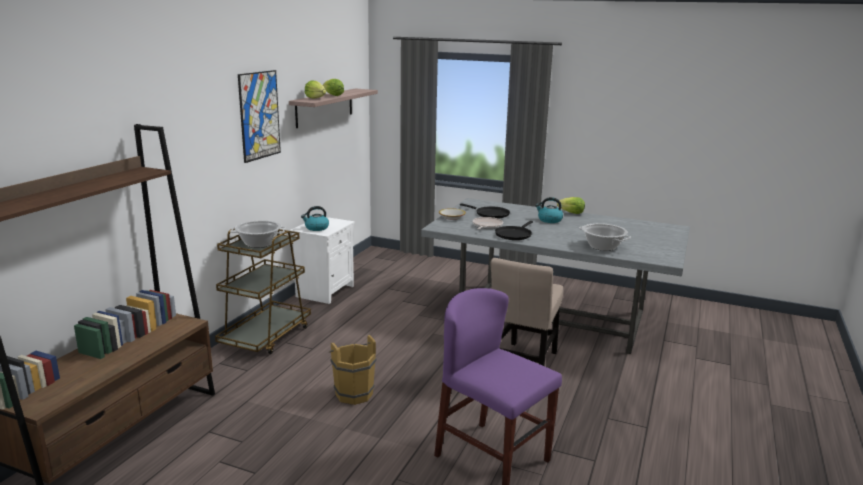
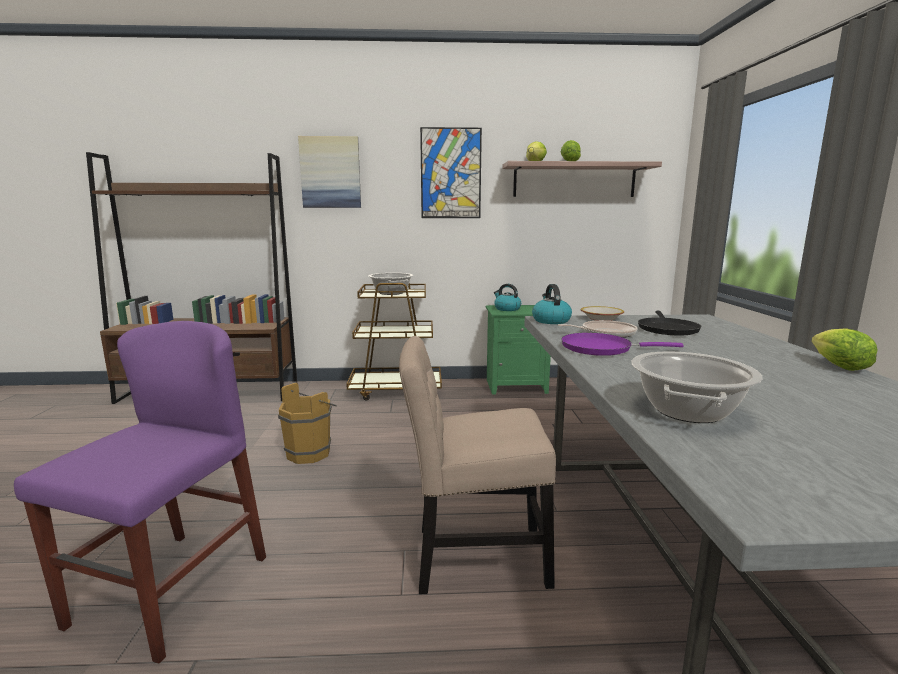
camera: 65 degrees right, 5 degrees down
(174, 132) = (330, 172): none -> picture
(324, 291) = (517, 386): white nightstand -> green nightstand
(514, 234) = (601, 348): black frying pan -> purple frying pan
(549, 220) = (741, 358): kettle -> kettle (550, 320)

